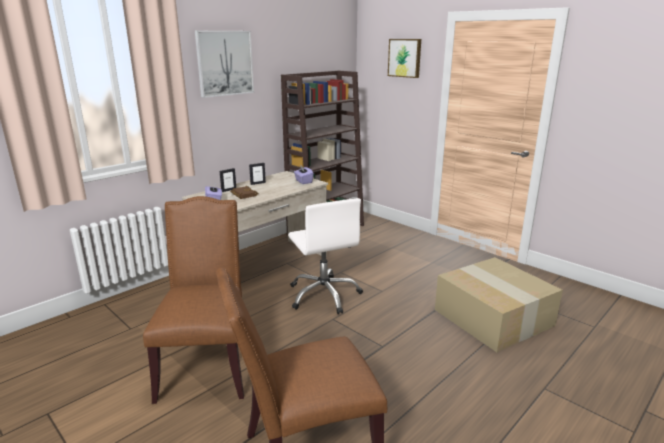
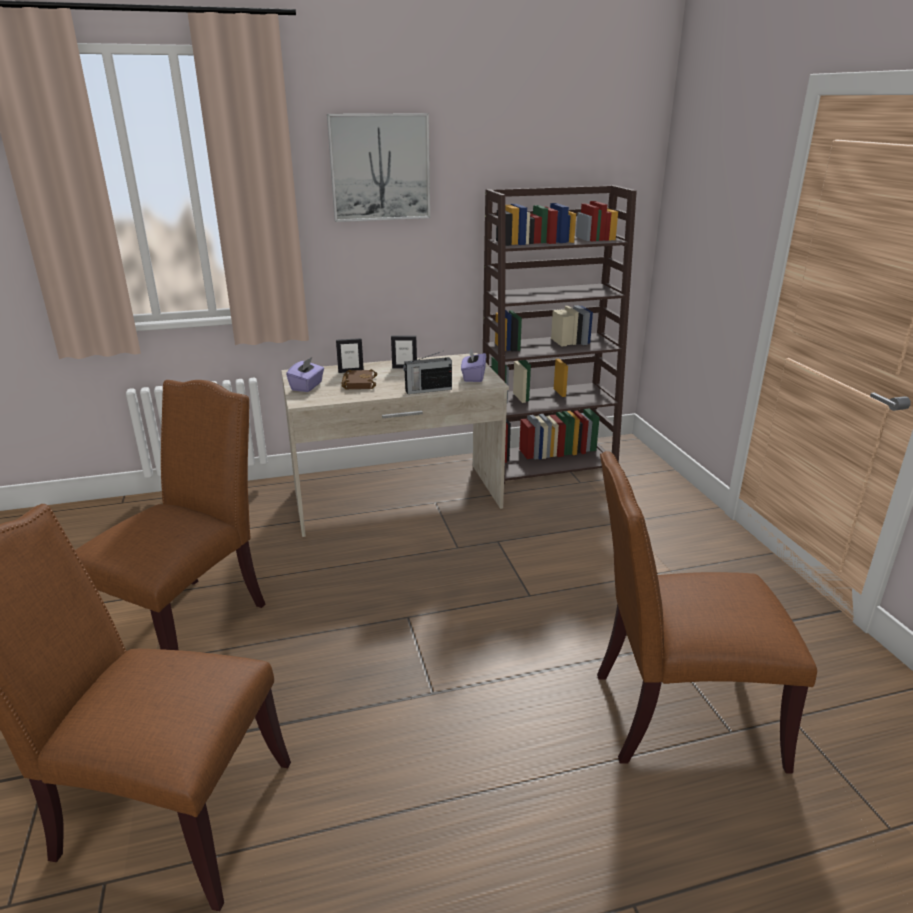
camera: 30 degrees right, 5 degrees up
(288, 191) = (427, 390): none -> radio
(324, 295) = (435, 572): white office chair -> none
(405, 58) = (731, 168): picture -> none
(491, 317) = (676, 716): cardboard box -> brown chair

